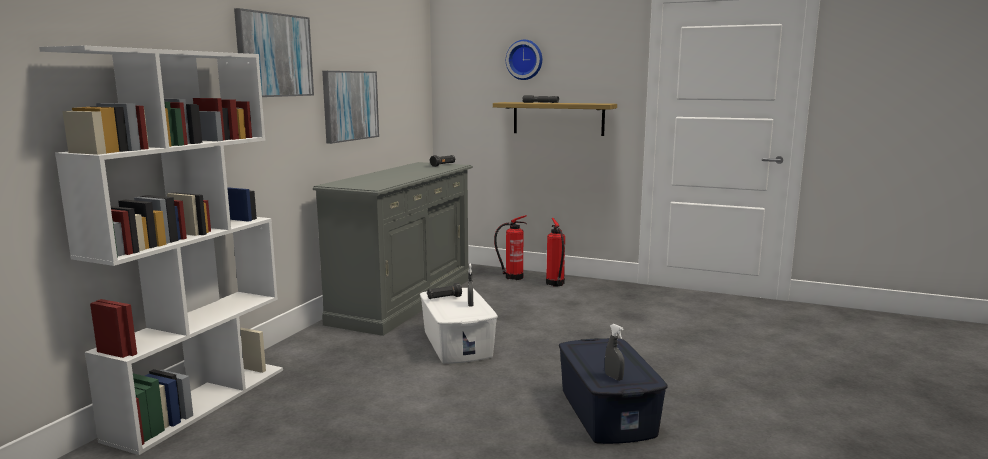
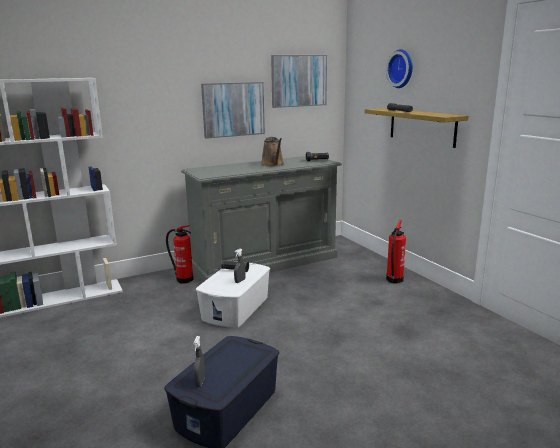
camera: 40 degrees right, 5 degrees up
(274, 55) = (149, 74): picture -> picture (298, 81)
(410, 172) = (273, 164): none -> brown watering can
(512, 277) = (369, 264): fire extinguisher -> fire extinguisher (183, 279)

